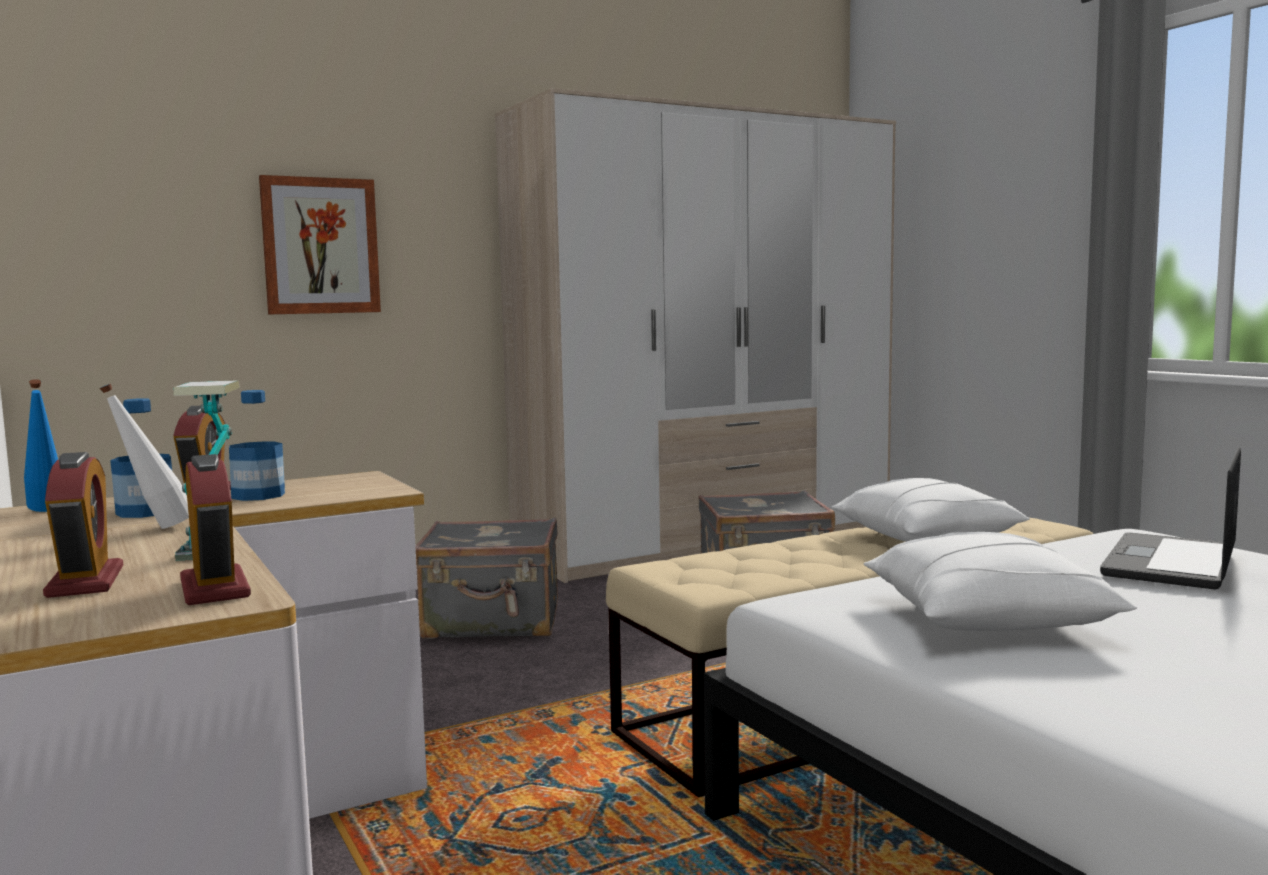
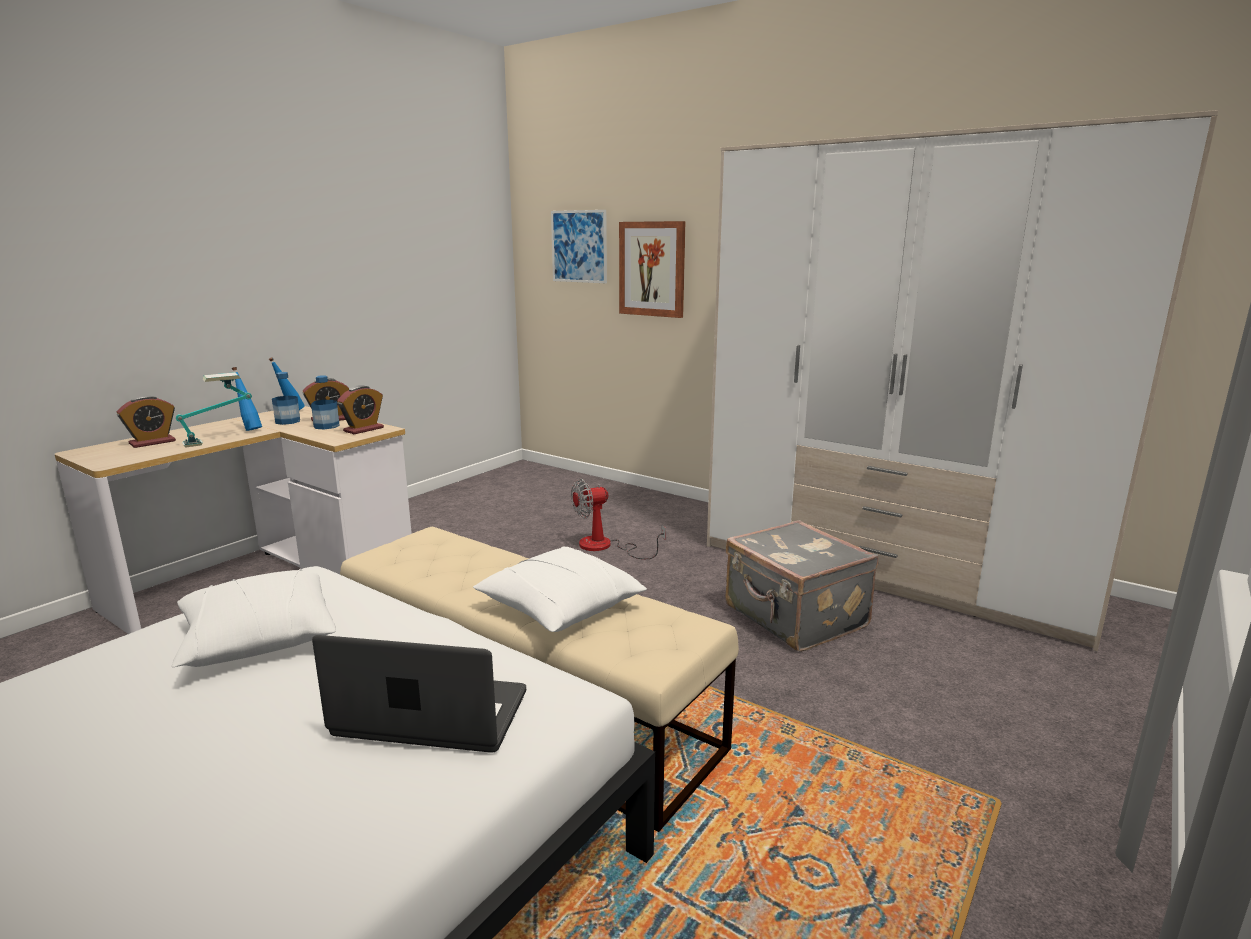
camera: 65 degrees right, 10 degrees up
(155, 528) = (250, 429): white bottle -> blue bottle
(168, 211) = (579, 246): none -> picture
(214, 588) = (130, 457): alarm clock -> alarm clock (363, 429)
(493, 622) = (605, 547): grey suitcase -> fan

